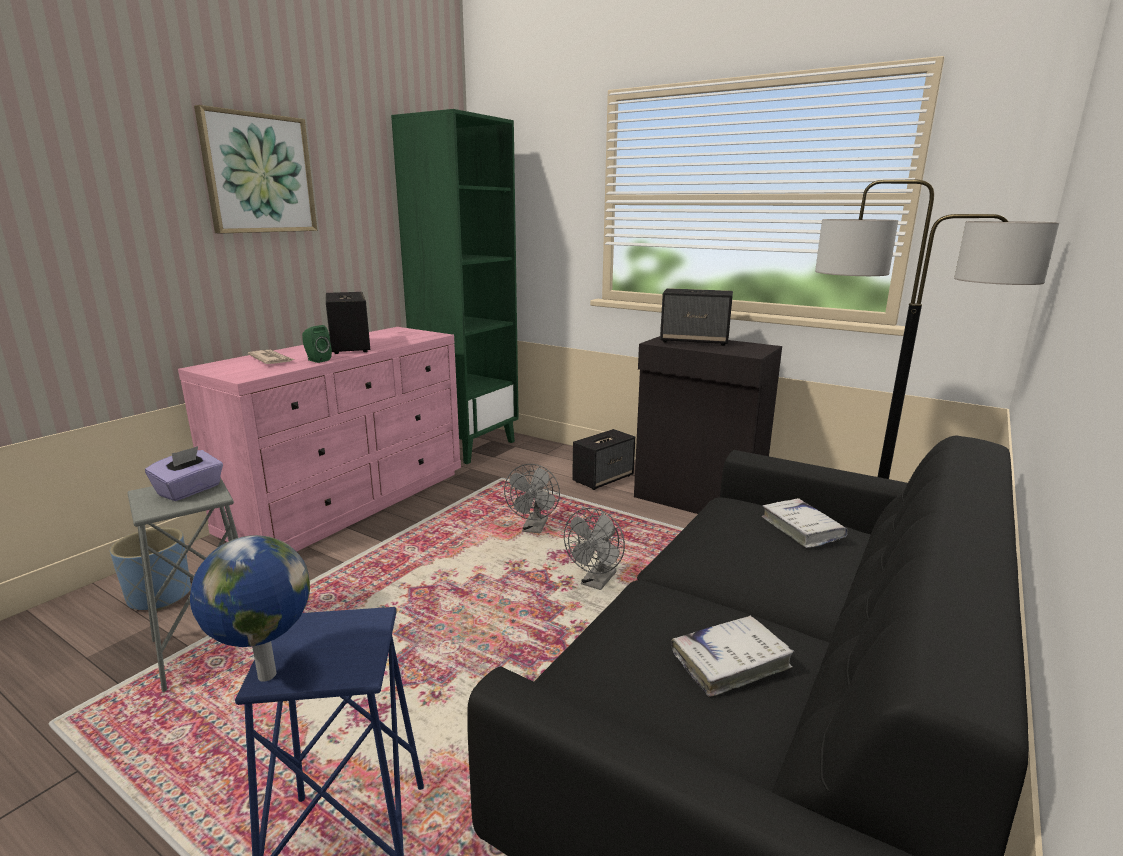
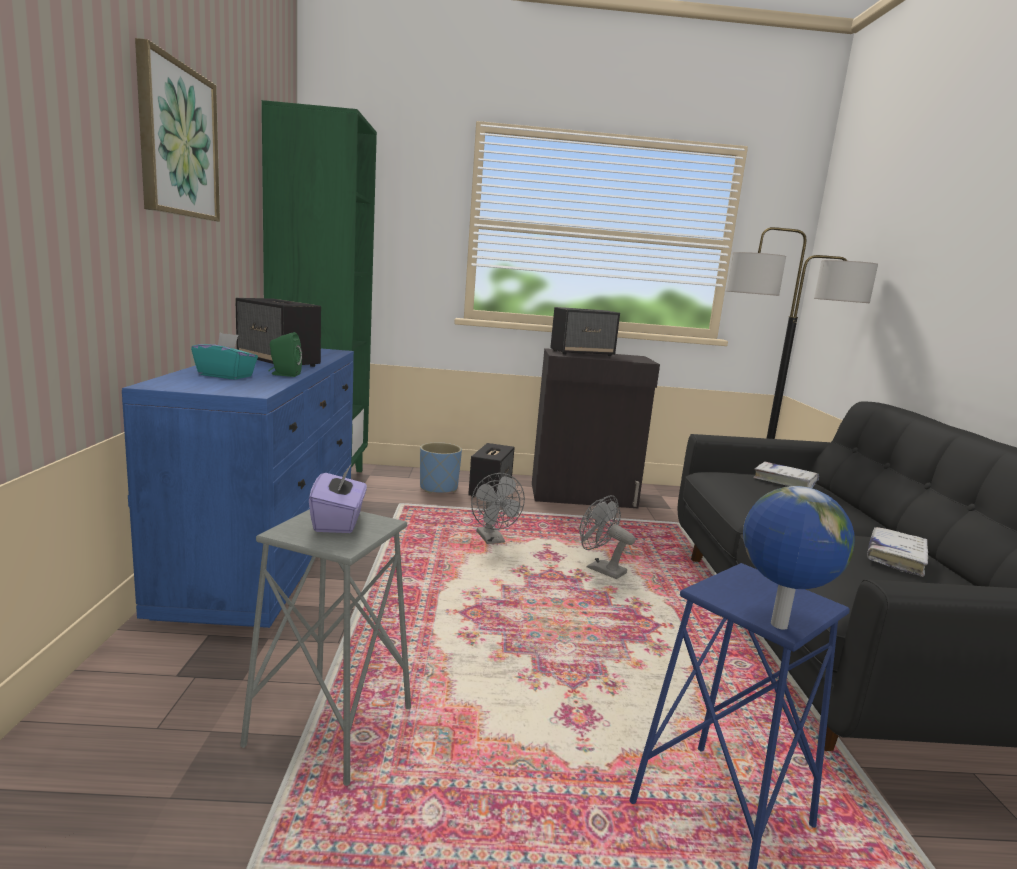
camera: 35 degrees left, 5 degrees down
(160, 596) = (168, 702): blue planter -> blue planter (439, 488)
(271, 360) = (226, 375): newspaper -> turquoise tissue box
(352, 502) = (268, 552): pink dresser -> blue dresser
(596, 583) = (600, 569): grey fan -> grey fan turned 135 degrees clockwise

